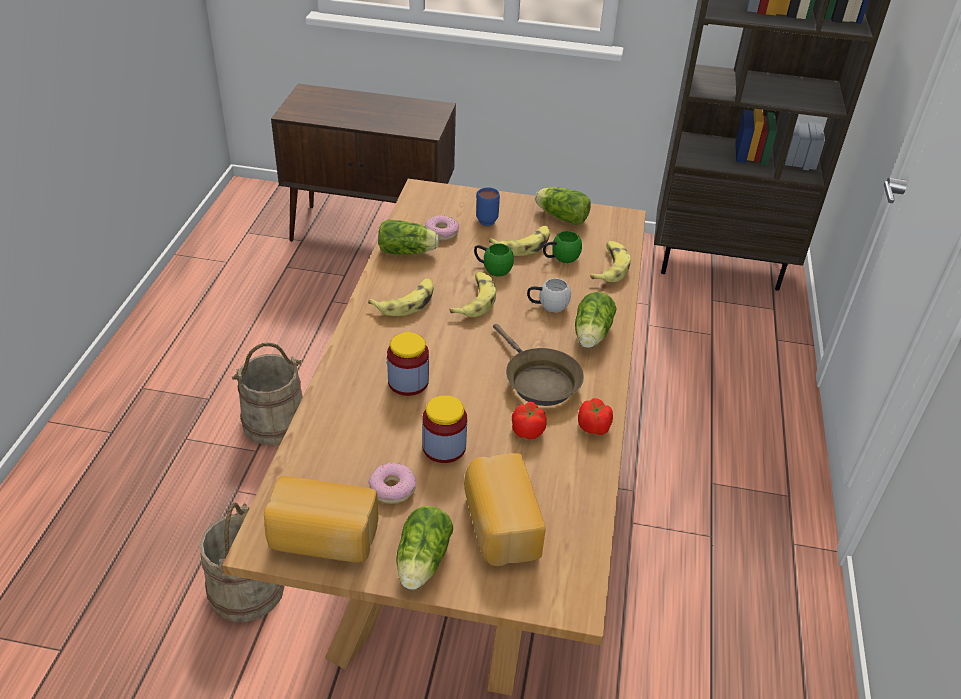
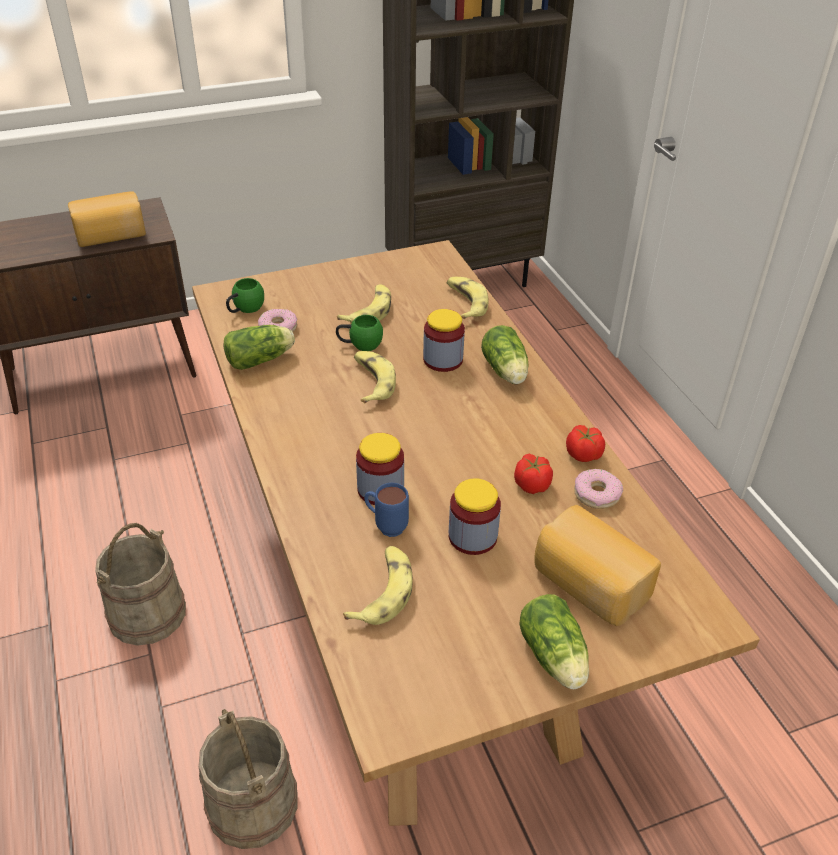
camera: 30 degrees left, 0 degrees up
(322, 539) = (441, 687): bread -> bread (111, 236)
(392, 488) = (462, 601): donut -> donut (597, 494)
(406, 302) = (306, 411): banana -> banana (383, 591)
(484, 219) = (308, 300): blue mug -> blue mug (385, 526)
(538, 381) = (499, 434): brown frying pan -> none
(547, 305) = (443, 360): white mug -> jar
(560, 216) = (378, 272): lettuce -> none
(560, 258) = (413, 311): green mug -> green mug (245, 309)

